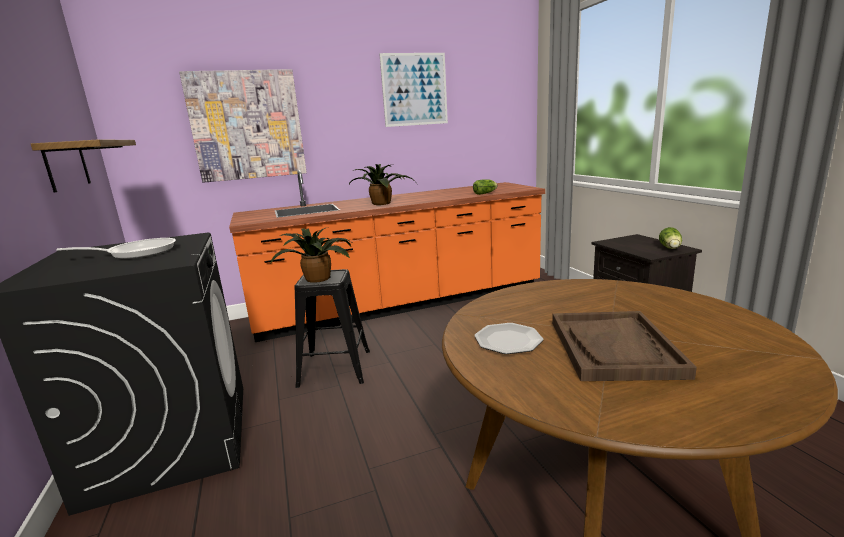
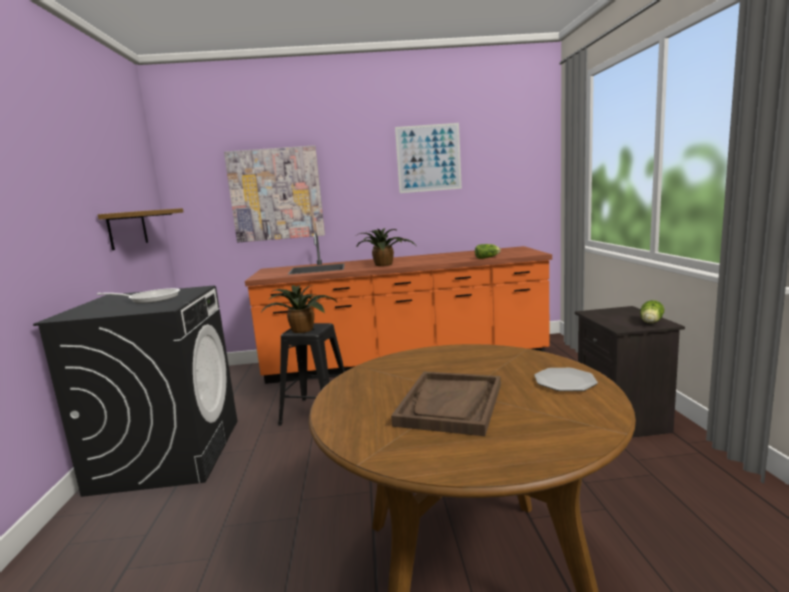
camera: 15 degrees right, 5 degrees down
(508, 341) = (372, 391): plate -> plate (565, 382)

